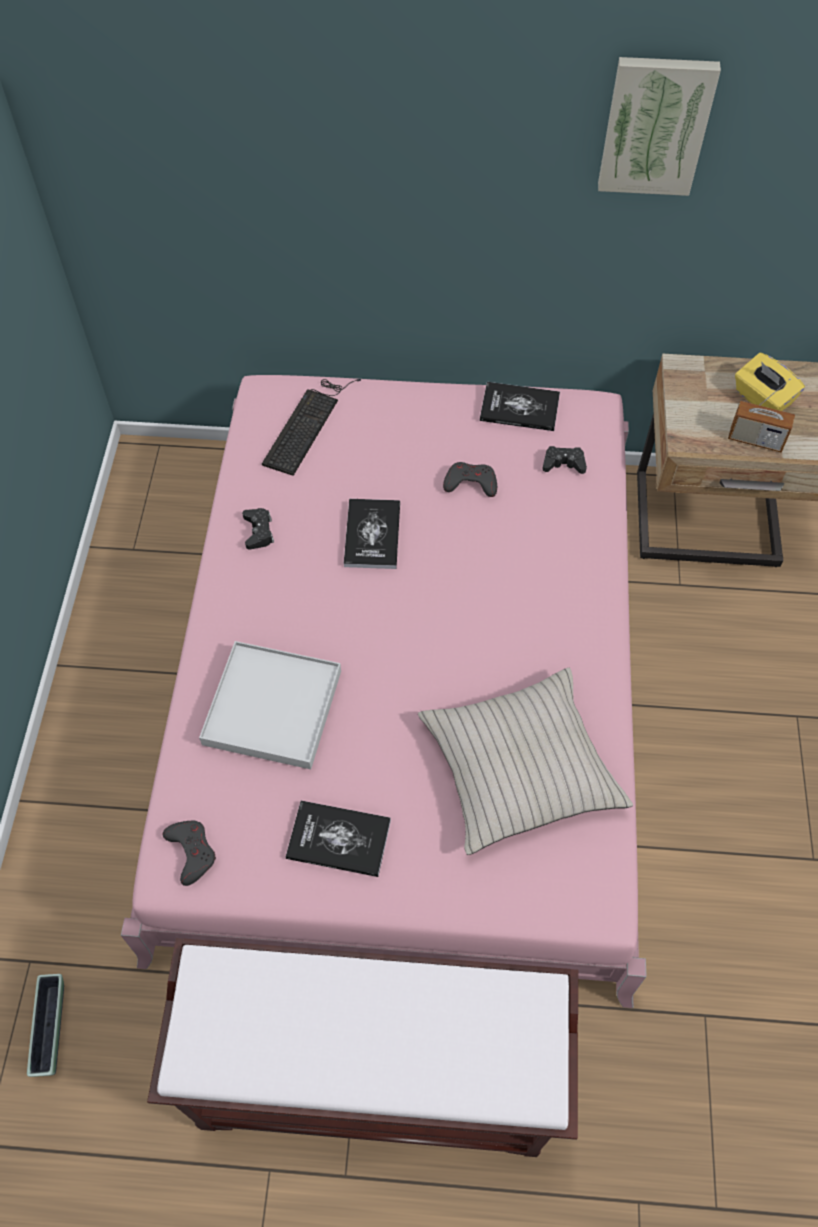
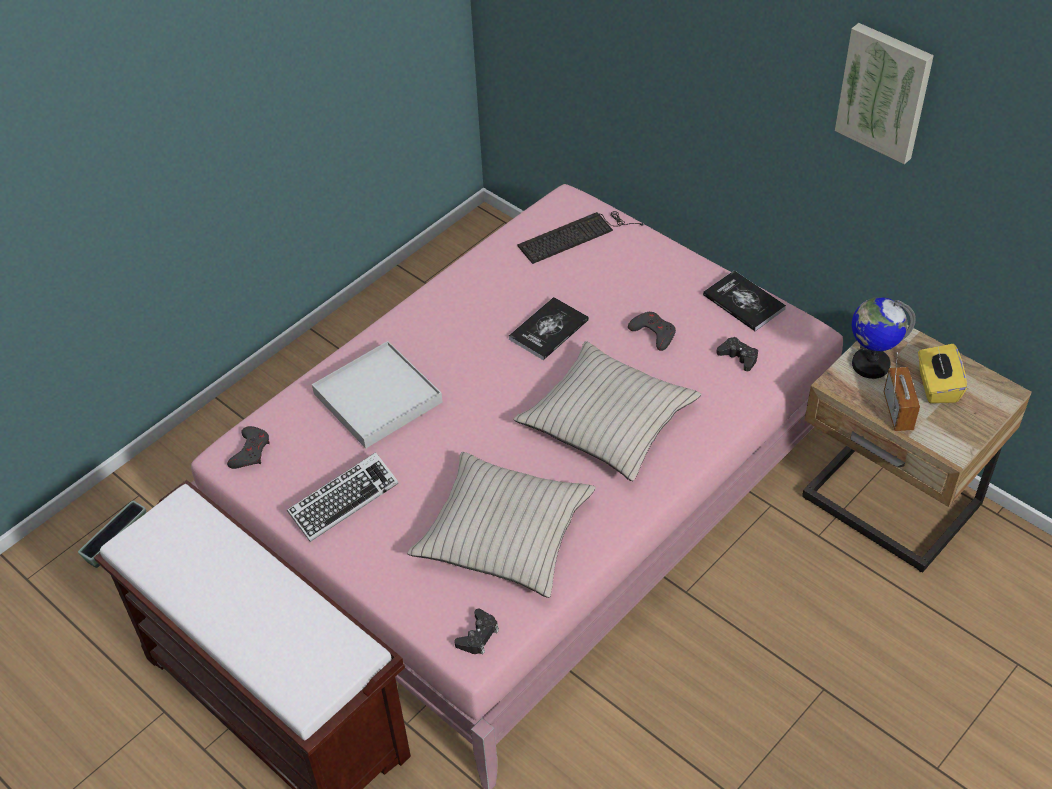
camera: 40 degrees right, 10 degrees down
(258, 531) = (474, 287): black game controller -> black game controller (478, 636)
(339, 839) = (343, 500): book -> keyboard
(507, 594) = (607, 421): none -> beige pillow
(695, 409) = (870, 364): none -> globe
(755, 440) = (898, 411): radio -> radio turned 150 degrees counterclockwise

